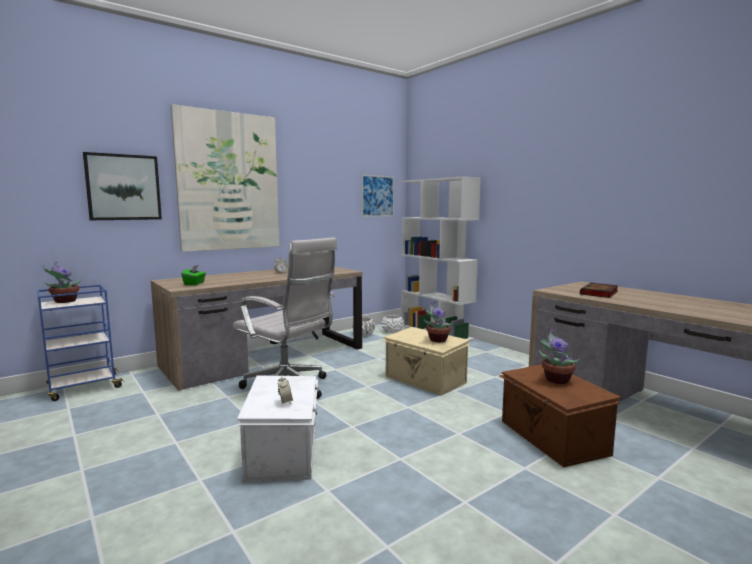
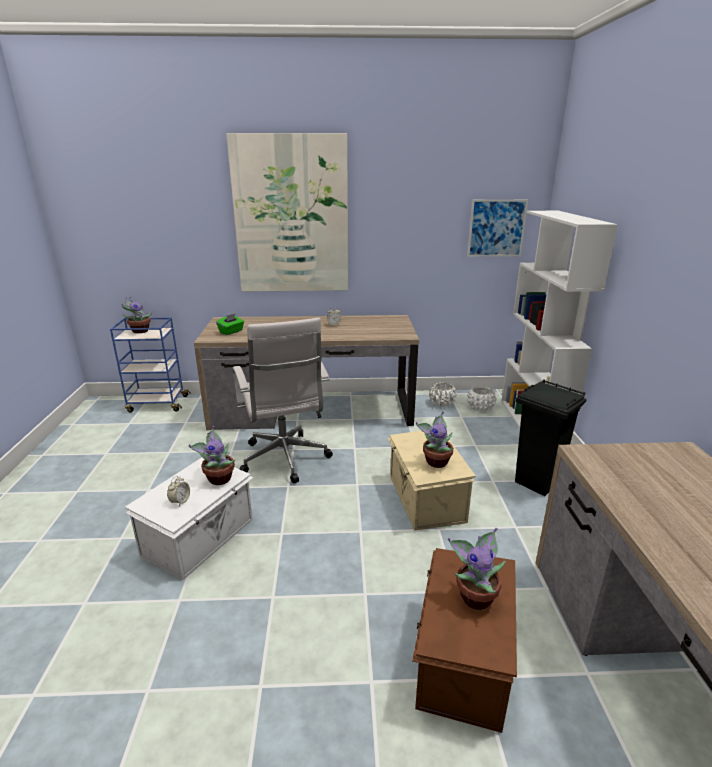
camera: 35 degrees right, 15 degrees up
(123, 187) = (186, 226): picture -> none
(295, 383) = (218, 478): none -> potted plant
(477, 356) = (537, 483): none -> black trash can
(599, 293) = (654, 488): book -> none

